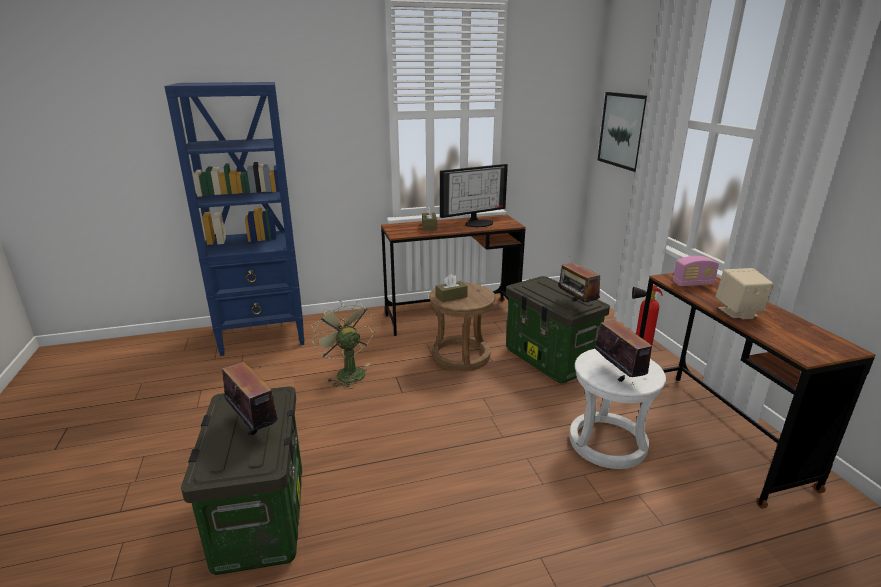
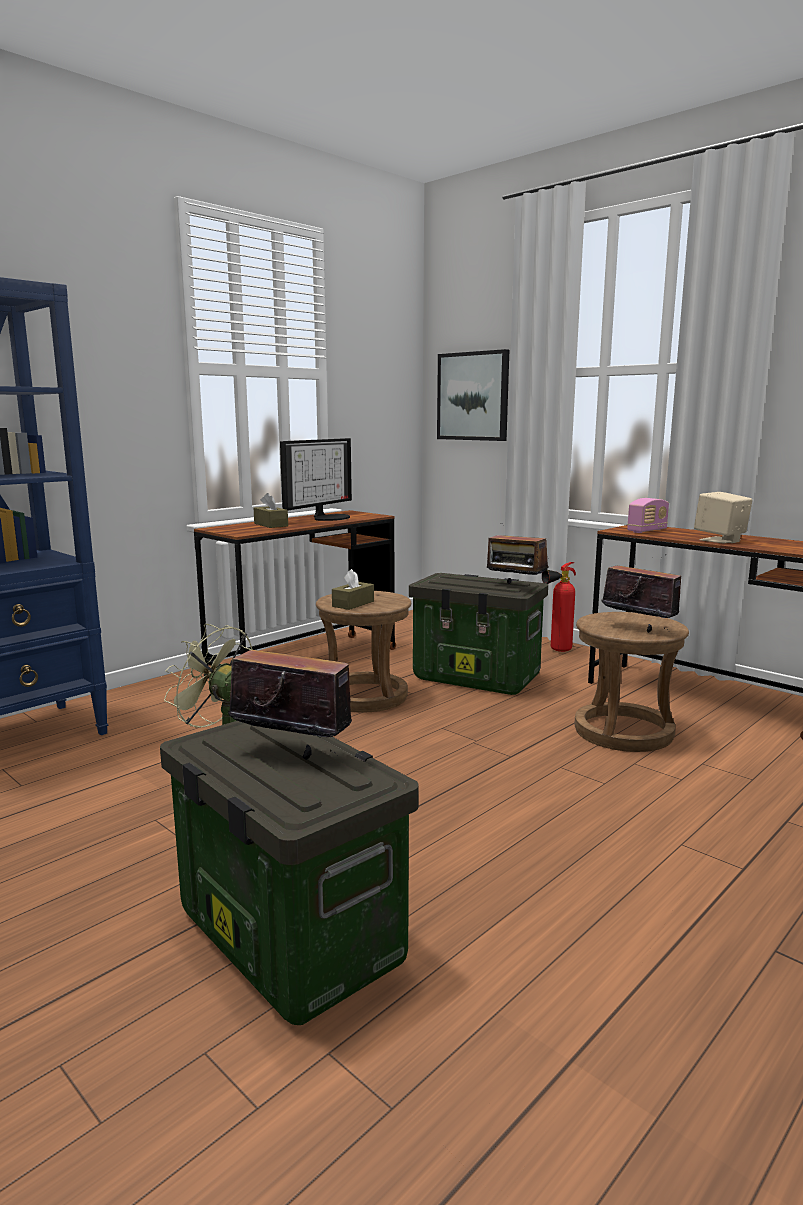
camera: 30 degrees left, 10 degrees down
(607, 443) = (623, 731): white stool -> brown stool

